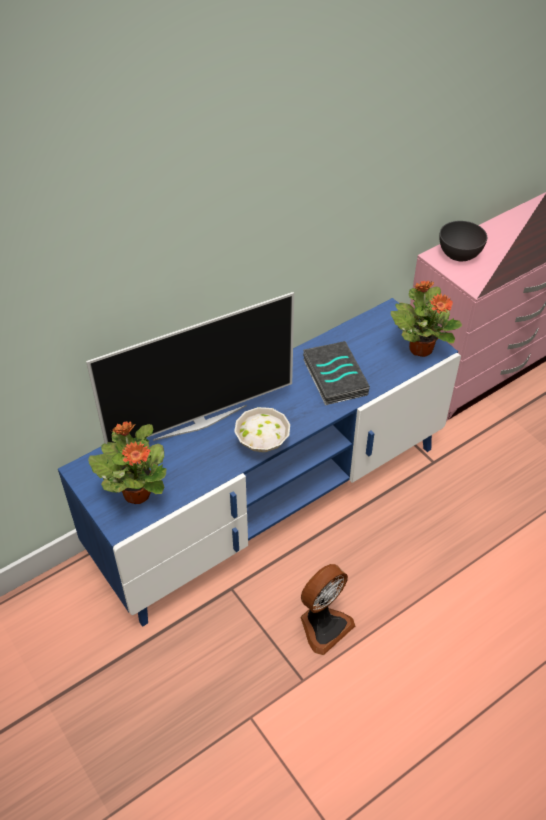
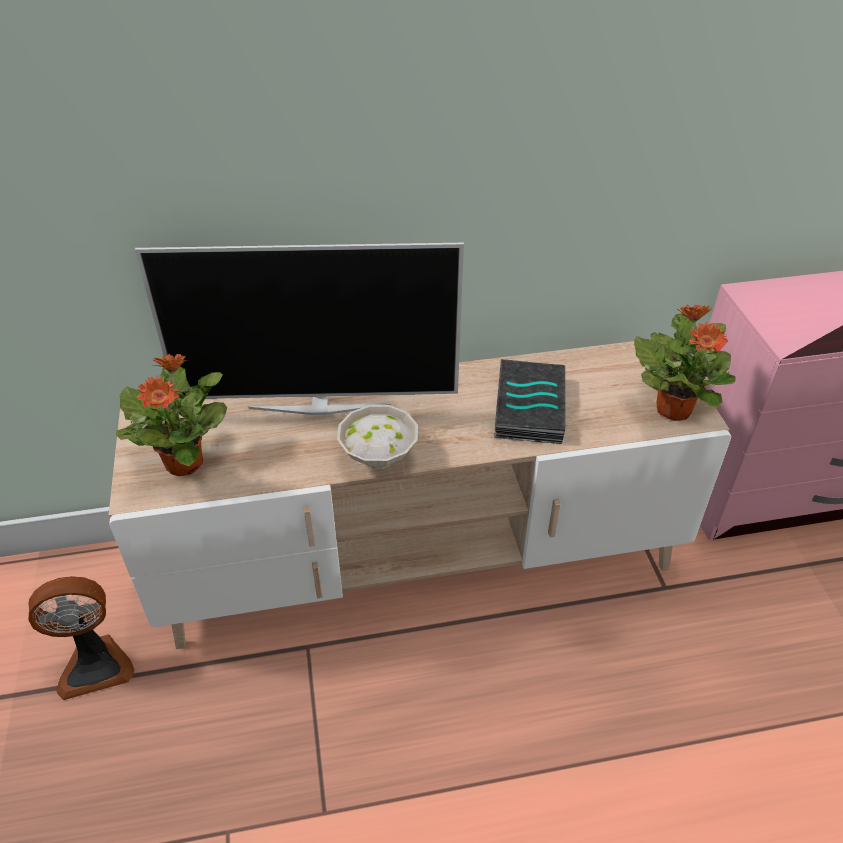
camera: 25 degrees right, 5 degrees down
(272, 501) = (421, 558): blue tv stand -> beige tv stand
(323, 625) = (395, 747): fan -> fan (95, 664)
(459, 255) = (784, 299): grey bowl -> none

